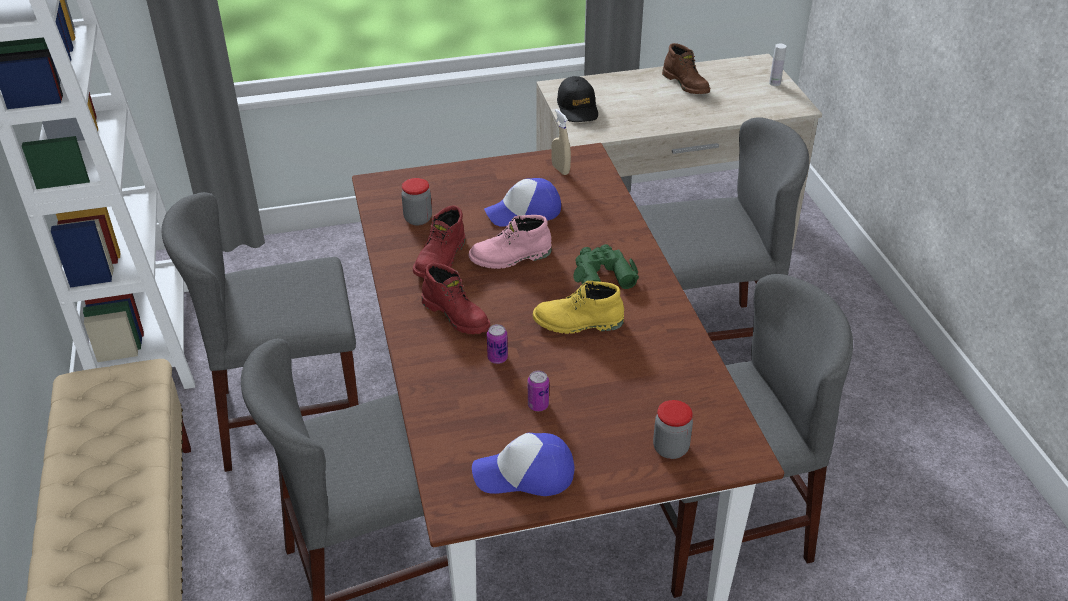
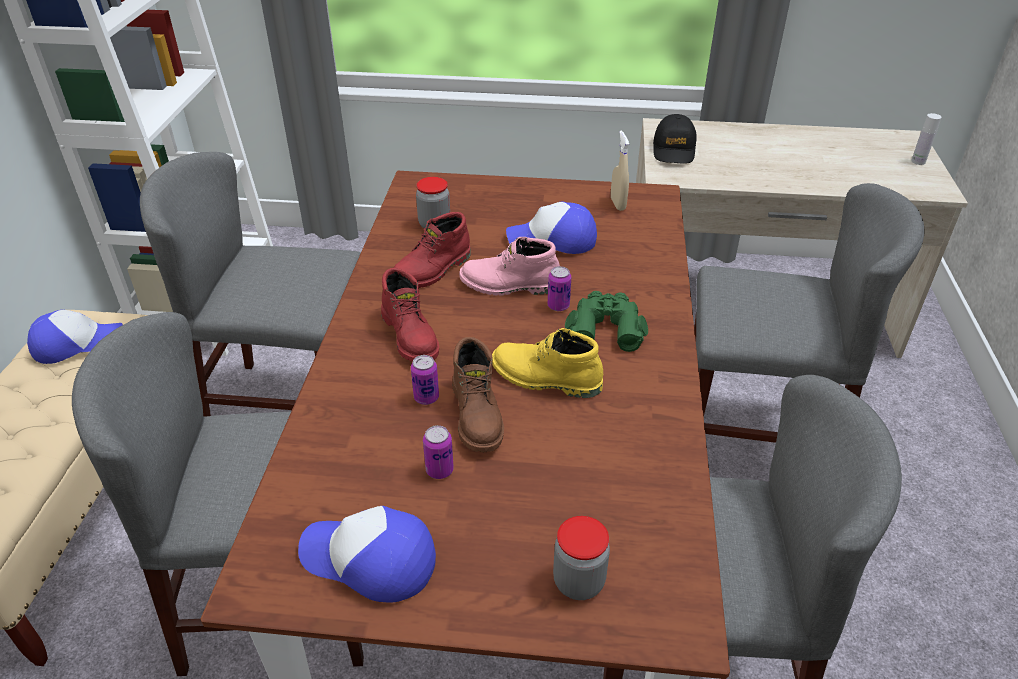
camera: 20 degrees right, 0 degrees up
(108, 399) = (77, 343): none -> cap
(558, 265) = (558, 306): none -> can
(686, 84) = (810, 146): brown boot -> brown boot (478, 415)

